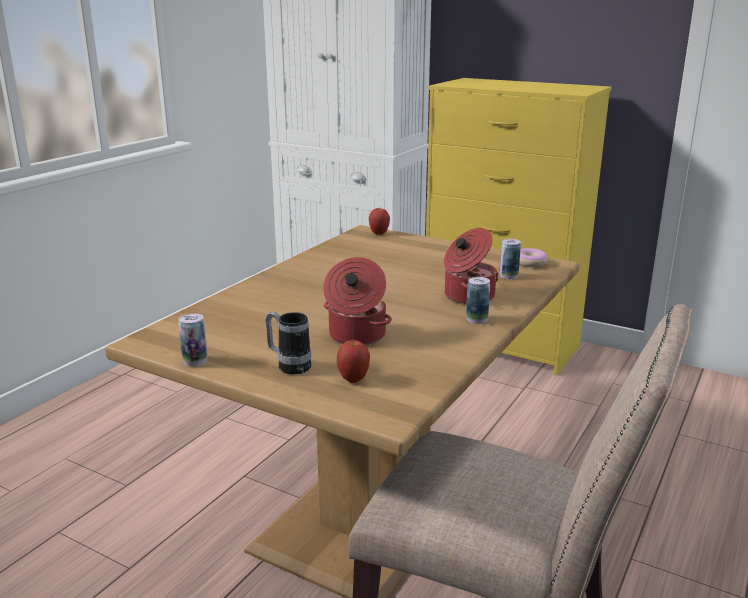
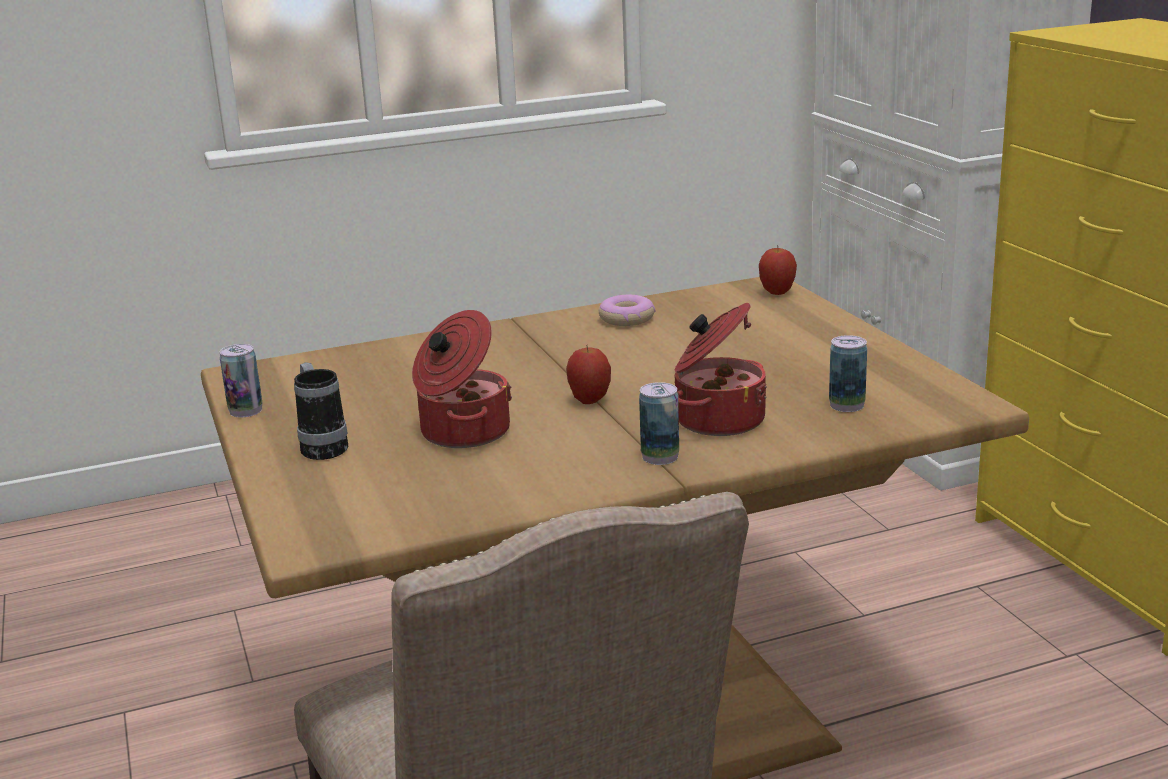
camera: 40 degrees right, 0 degrees up
(353, 379) = (355, 486): apple -> apple (590, 401)
(530, 263) = (930, 393): donut -> donut (627, 319)

